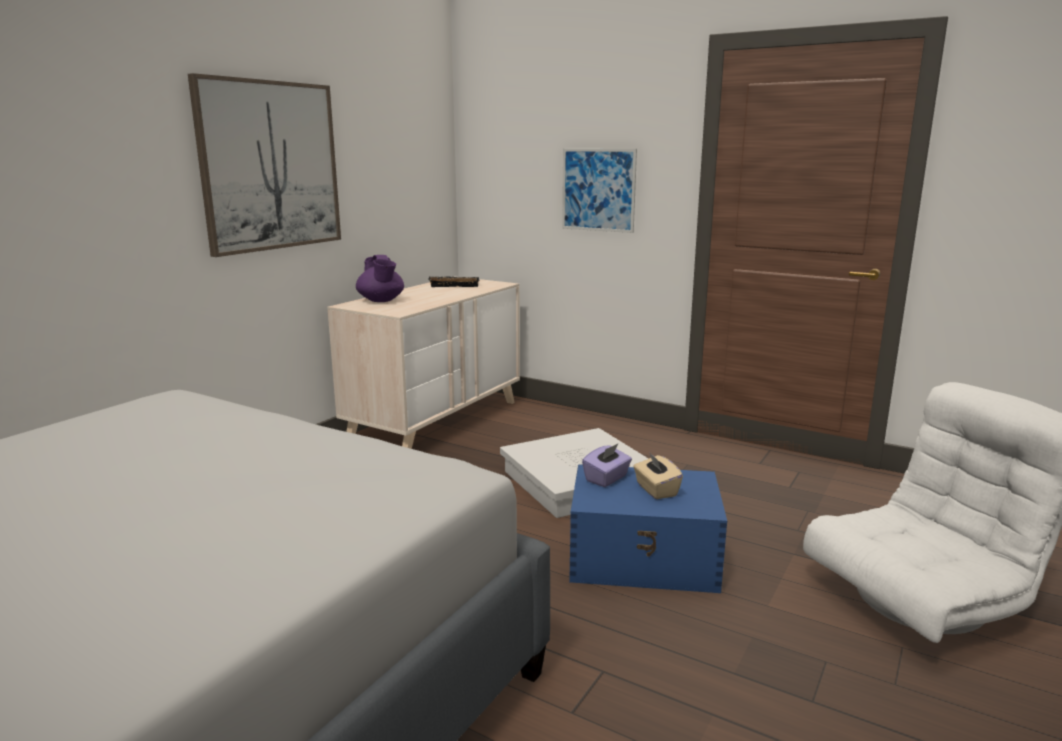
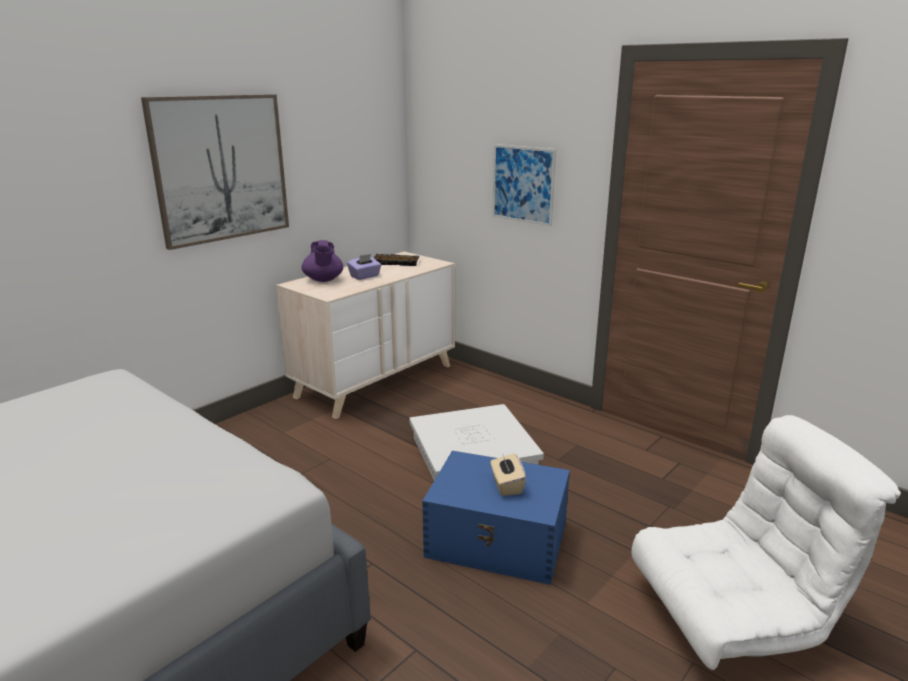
camera: 10 degrees right, 5 degrees up
(607, 478) = (469, 468): purple tissue box -> purple tissue box (365, 276)

